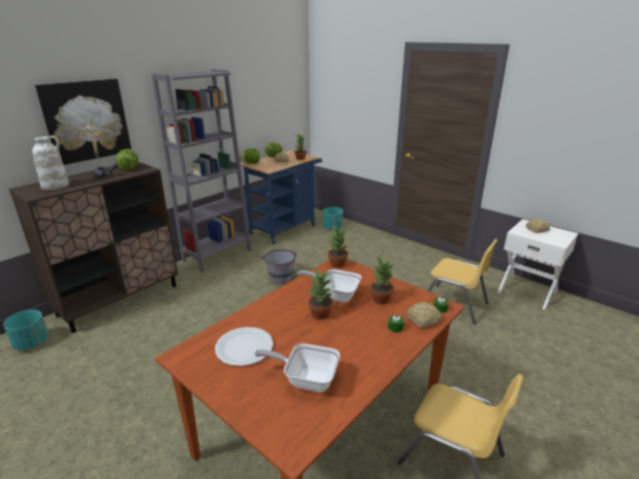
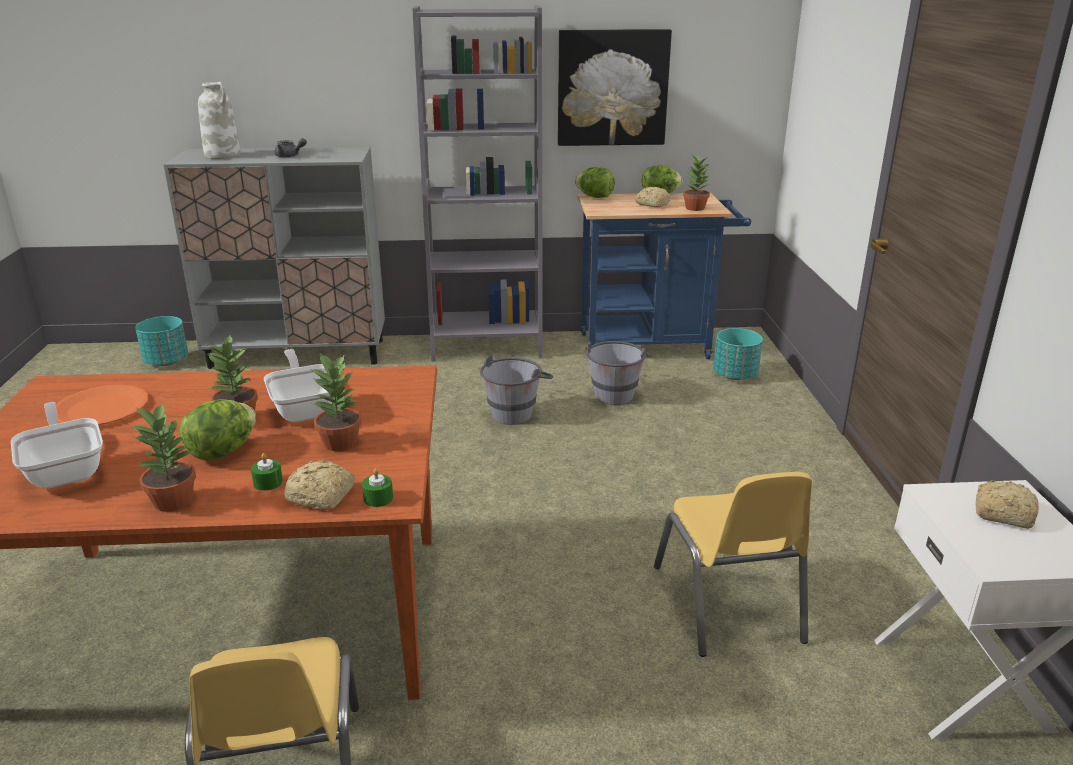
camera: 45 degrees right, 0 degrees up
(86, 120) = (303, 71): picture -> picture (612, 88)
(120, 300) = (299, 354): brown cabinet -> grey cabinet
(129, 168) = (335, 153): lettuce -> lettuce (222, 451)
(244, 347) = (101, 408): white plate -> orange plate
(304, 252) = (615, 392): none -> grey bucket
(337, 264) = (404, 375): potted plant -> potted plant (173, 500)

